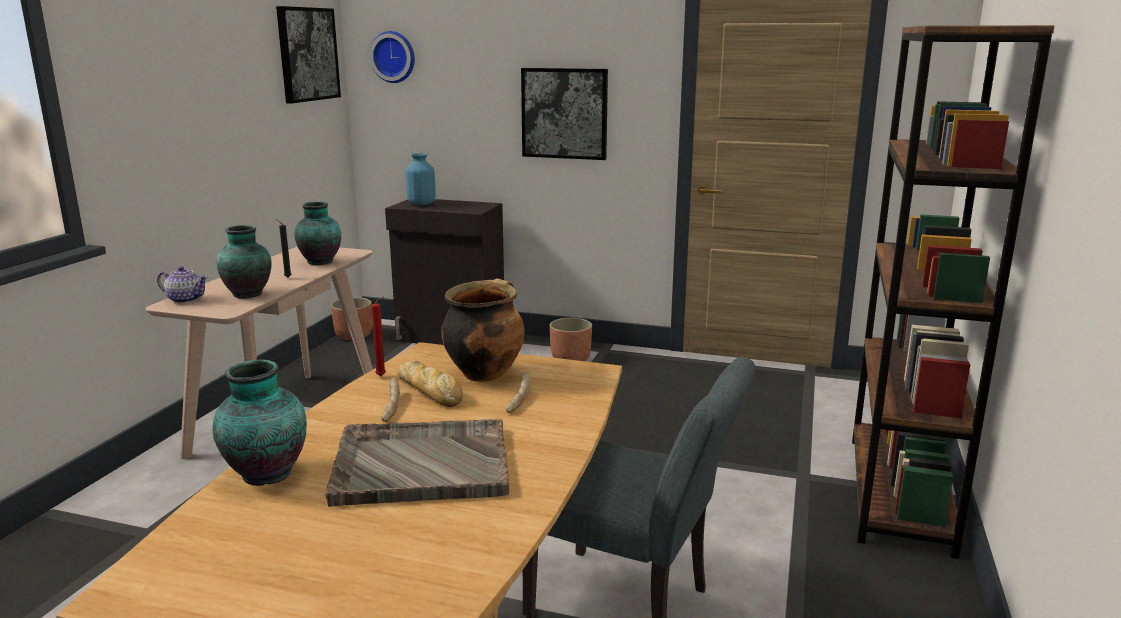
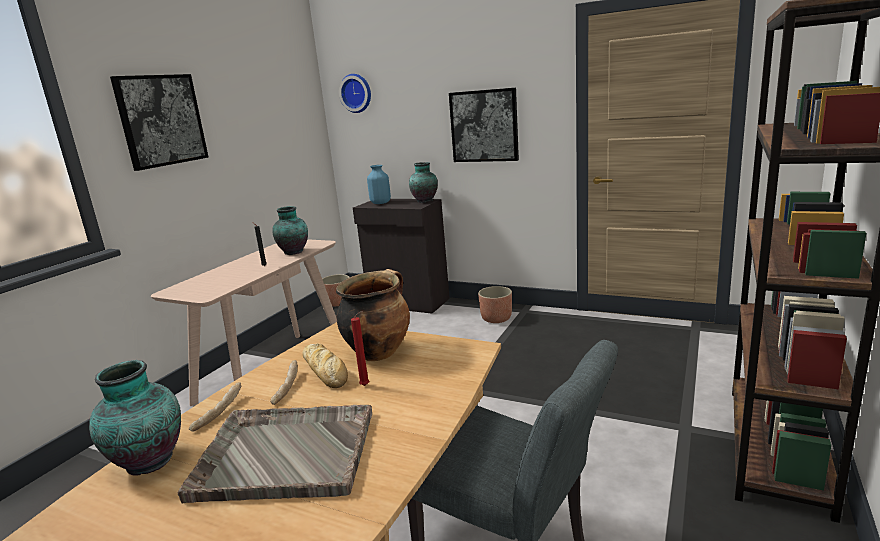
camera: 10 degrees right, 0 degrees up
(185, 299) = (182, 287): teapot -> none
(249, 294) = (229, 280): vase -> vase (425, 201)
(307, 54) = (290, 96): picture -> picture (161, 120)
(382, 376) = (293, 356): red candle -> red candle (366, 386)
(518, 399) = (398, 379): bread -> bread (218, 412)

